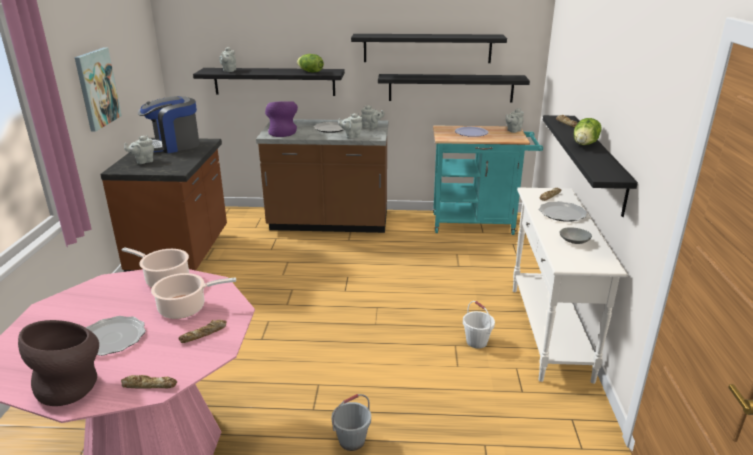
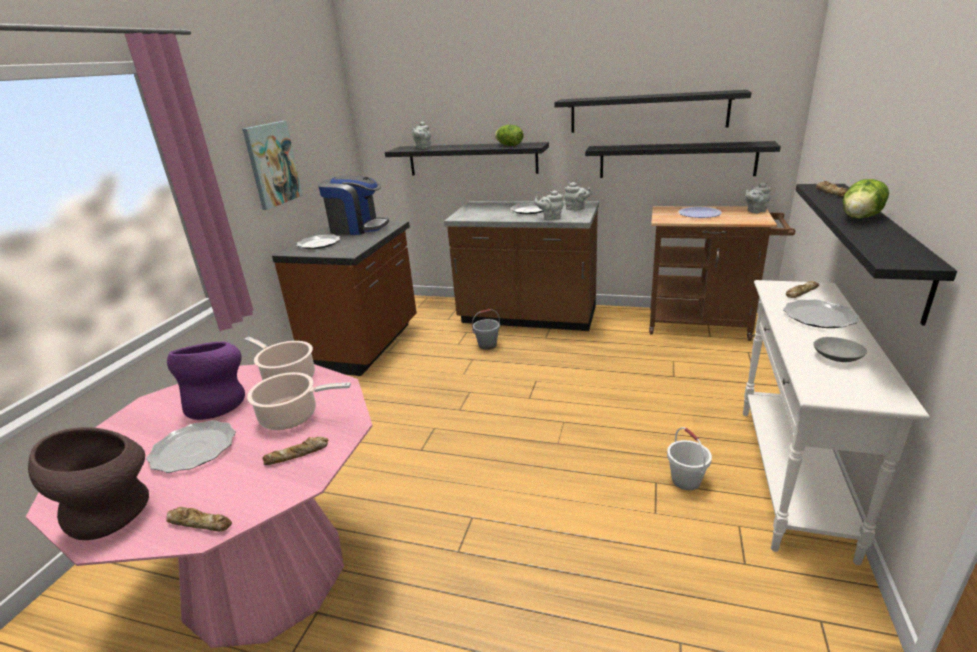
camera: 15 degrees right, 0 degrees up
(143, 161) = (319, 244): grey teapot -> plate
(173, 145) = (357, 228): coffee machine -> coffee machine turned 150 degrees counterclockwise
(282, 132) = (474, 214): purple vase -> purple vase (218, 402)
(352, 441) = (496, 605): grey bucket -> grey bucket (487, 345)
(478, 223) = (705, 325): turquoise cart -> brown cart

